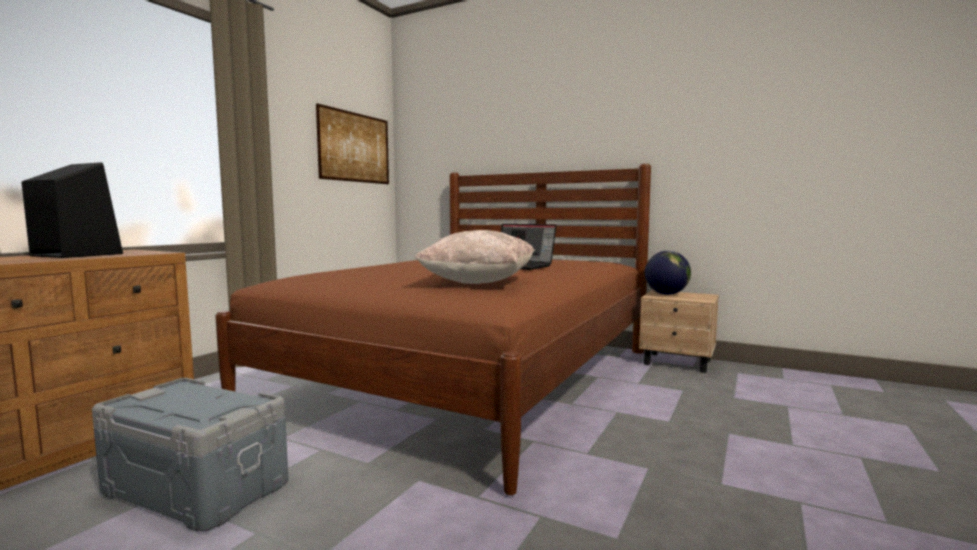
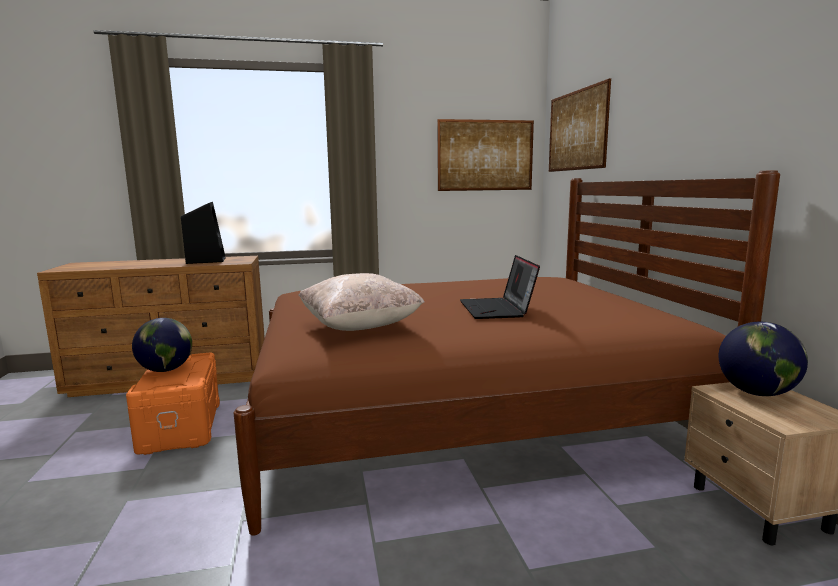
camera: 50 degrees right, 5 degrees up
(165, 406) = (166, 370): none -> globe
(195, 489) = (180, 427): grey storage box -> orange storage box
(443, 133) = (576, 130): none -> picture

